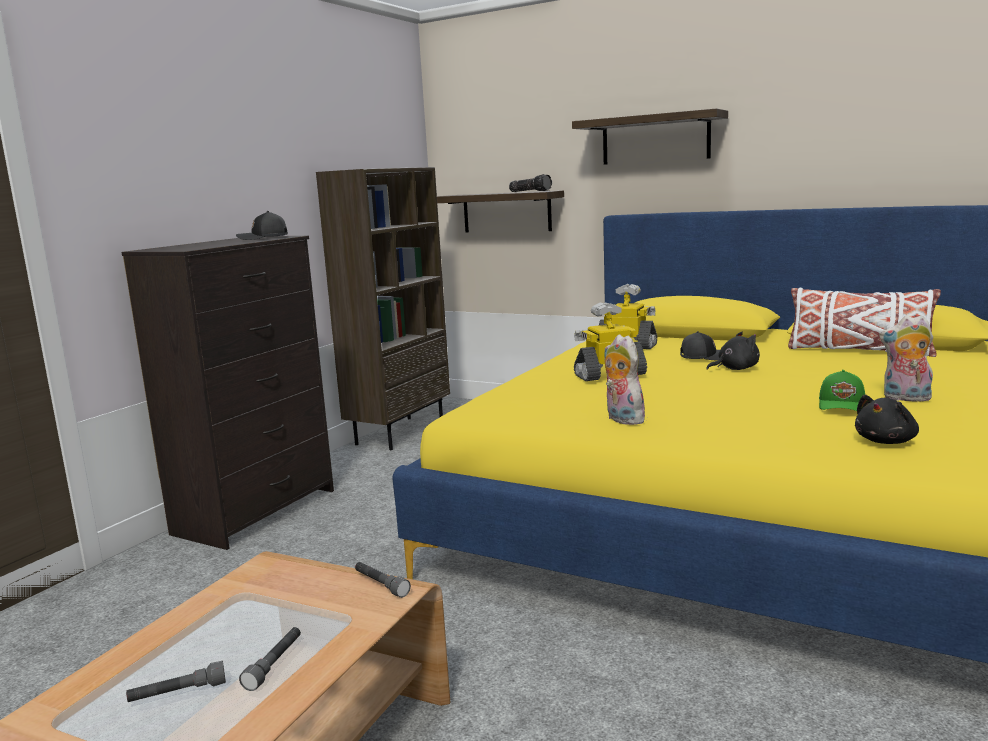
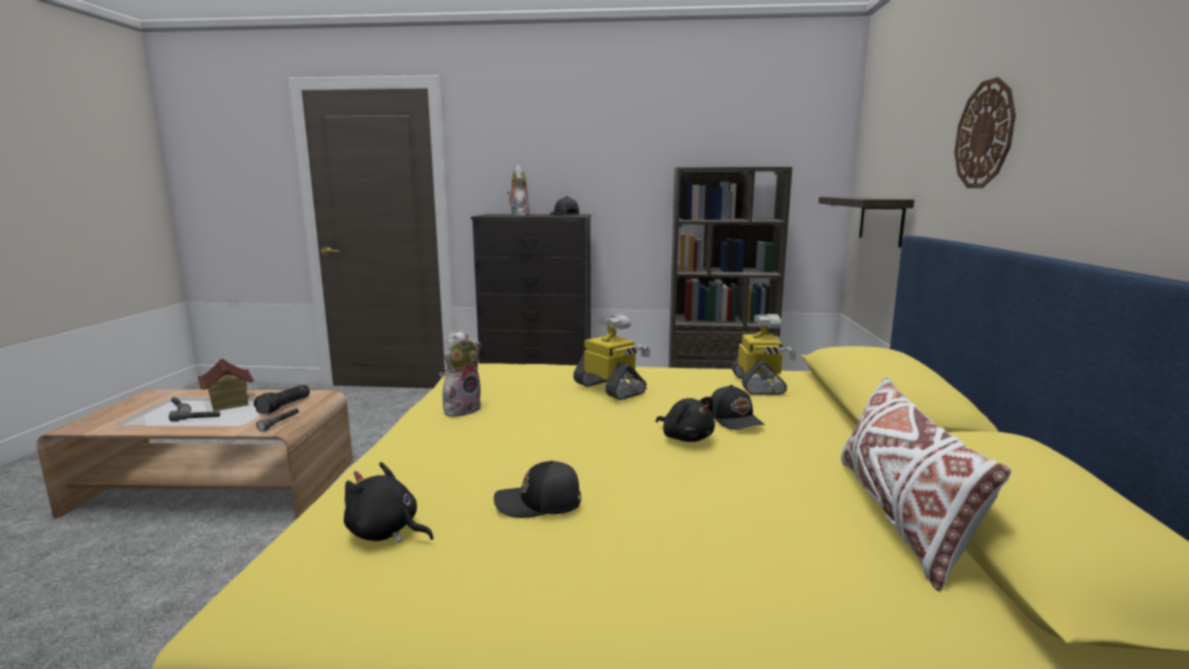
camera: 65 degrees right, 0 degrees up
(209, 642) = (229, 403): none -> toy house
(531, 191) = (882, 198): flashlight -> flashlight (285, 406)
(655, 139) = (985, 134): shelf -> wall clock
(842, 405) = (539, 504): green cap -> black cap
(905, 399) = (596, 551): plush toy -> plush toy (518, 215)

